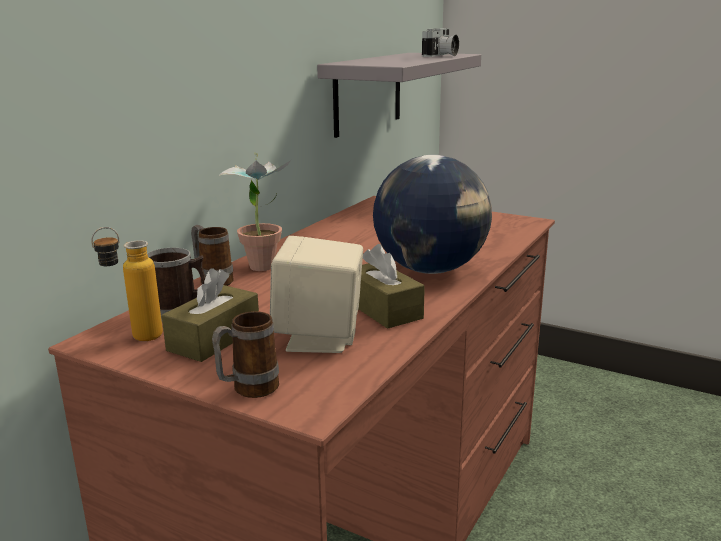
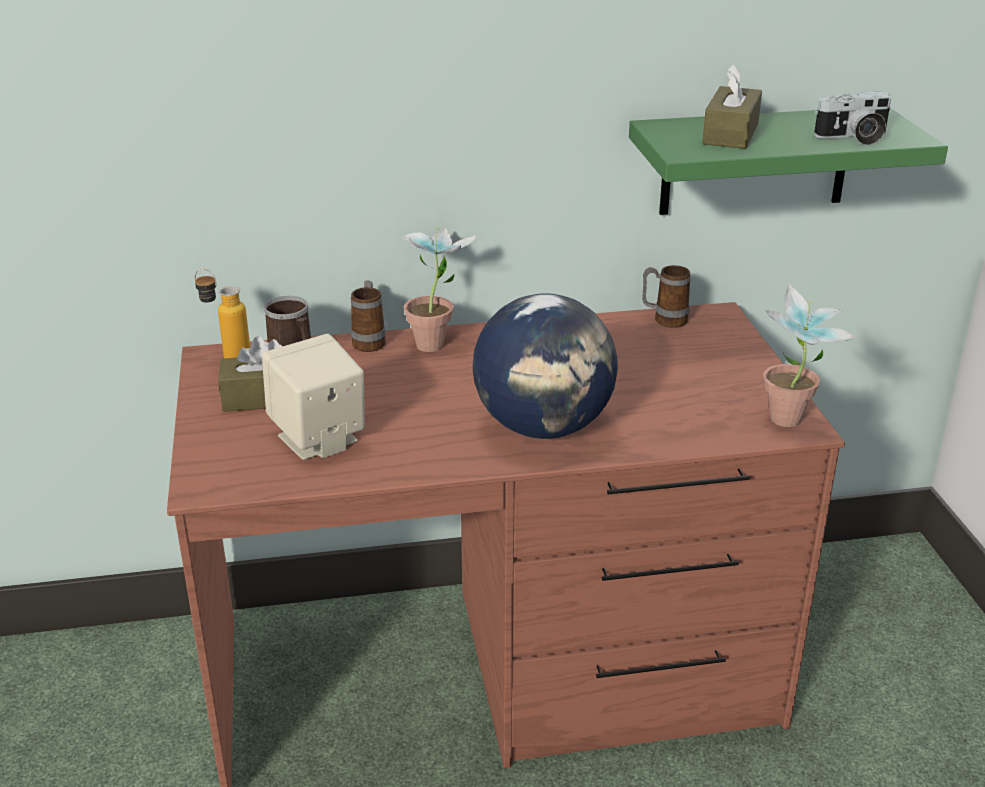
camera: 50 degrees right, 10 degrees up
(248, 390) = (202, 450): mug -> mug (664, 320)
(368, 93) = (755, 161): grey shelf -> green shelf
(383, 309) = (412, 442): brown tissue box -> brown tissue box (730, 134)
(522, 222) = (790, 425): none -> potted plant

